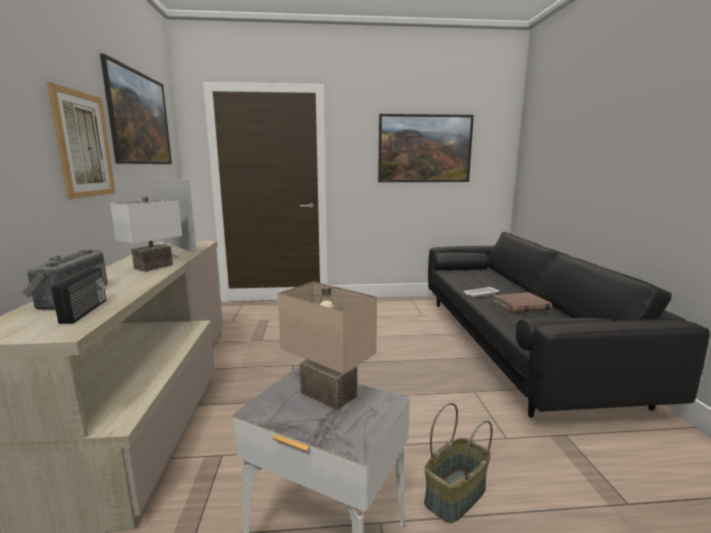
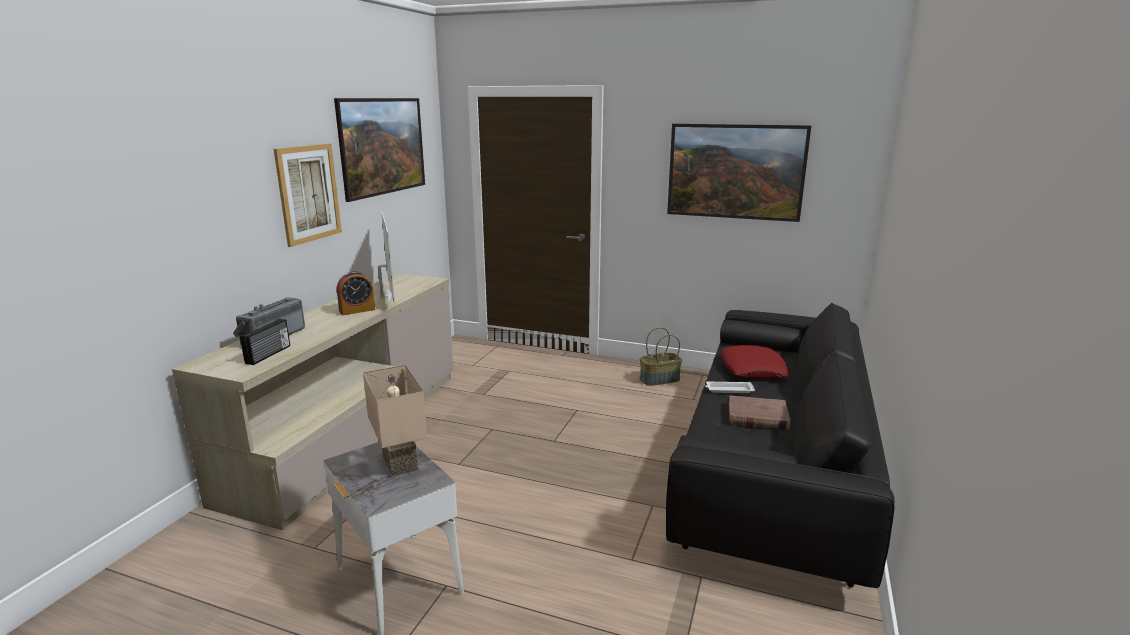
camera: 25 degrees right, 5 degrees up
(153, 267) = (357, 310): white table lamp -> alarm clock
(456, 496) = (526, 589): basket -> basket (659, 380)
(476, 281) = (753, 369): none -> red pillow

